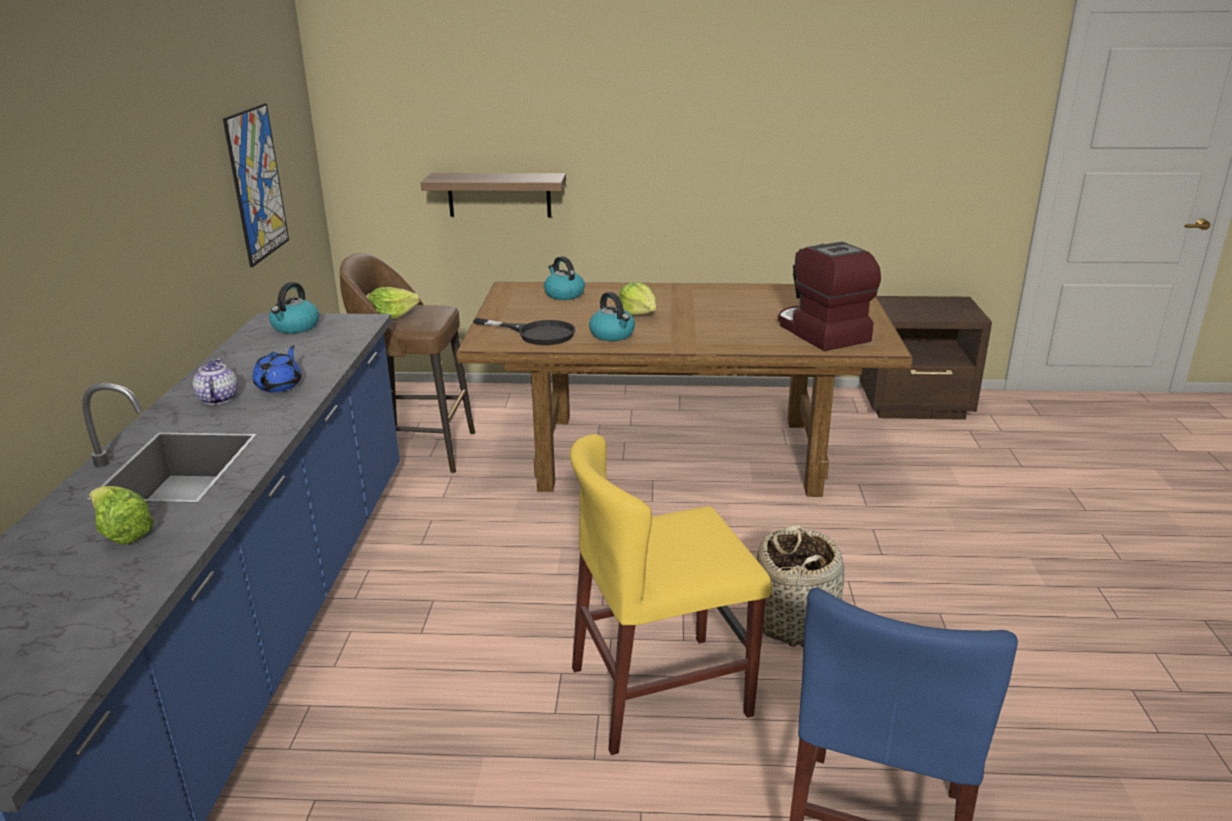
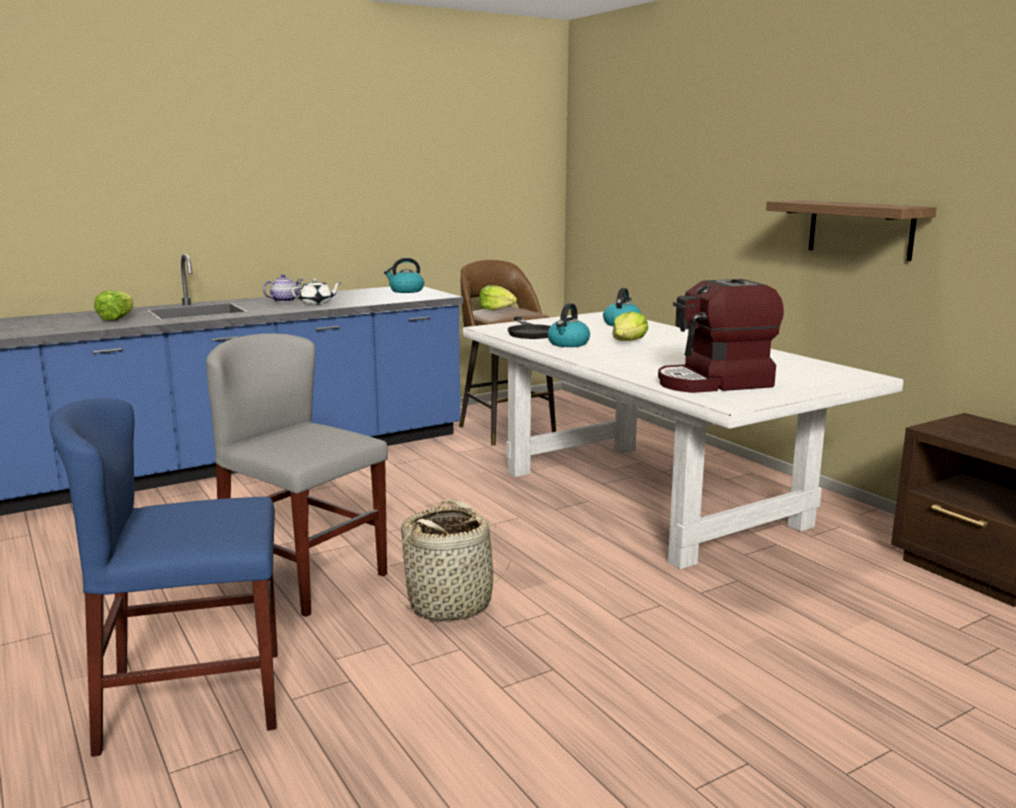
camera: 55 degrees right, 10 degrees down
(257, 184) = (457, 200): picture -> none
(279, 385) = (317, 303): blue teapot -> white teapot
(499, 195) = (657, 243): shelf -> shelf (860, 229)
(660, 691) = (304, 577): yellow chair -> grey chair
(679, 453) = (649, 498): brown dining table -> white dining table
(820, 332) = (715, 383): coffee machine -> coffee machine turned 135 degrees counterclockwise

